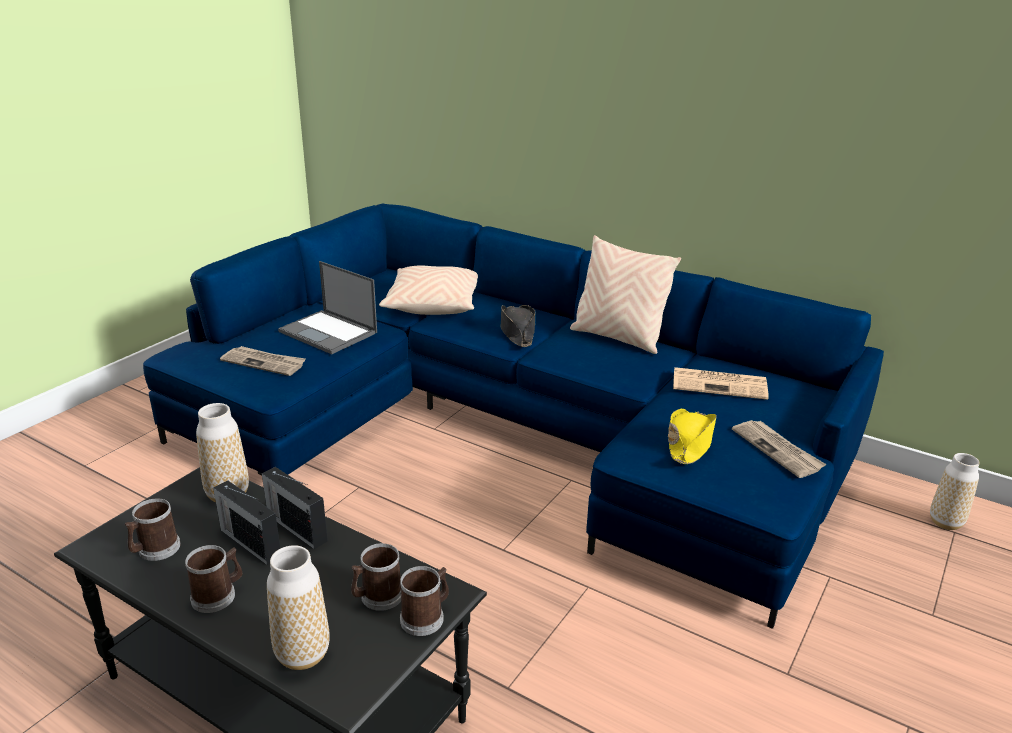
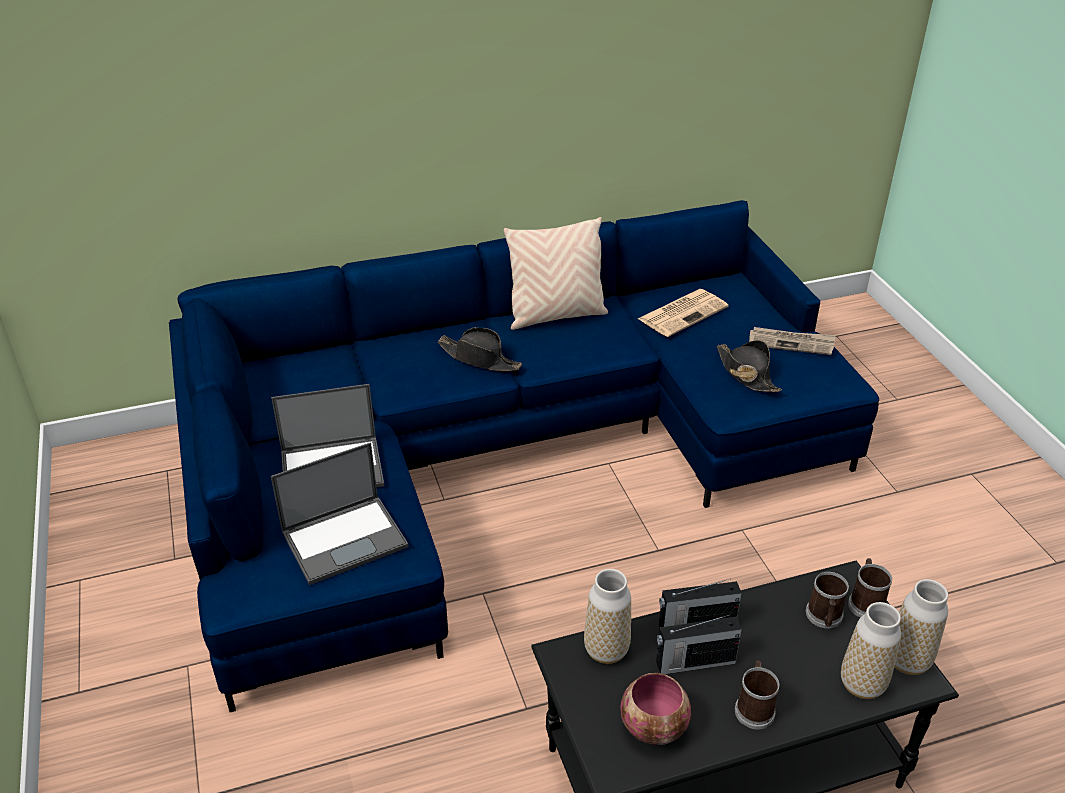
camera: 50 degrees left, 10 degrees up
(155, 550) = (655, 728): mug -> bowl
(264, 363) = (346, 538): newspaper -> laptop
(433, 304) = (356, 377): beige pillow -> none
(689, 443) = (746, 373): yellow hat -> black hat
(945, 522) = (825, 332): vase -> vase (907, 661)

